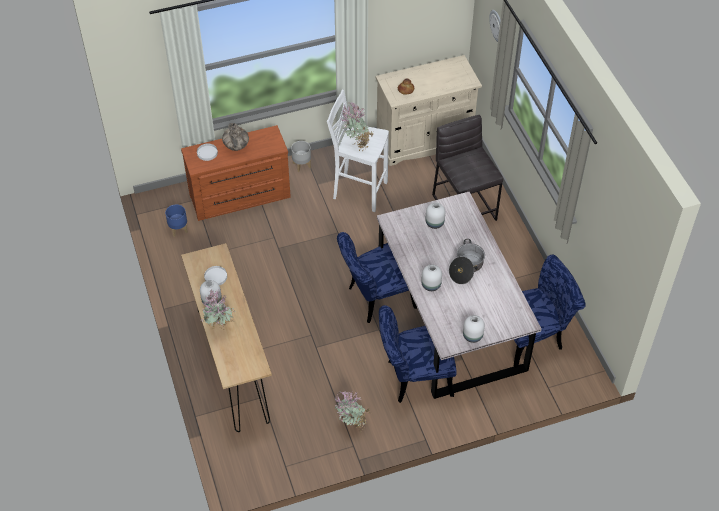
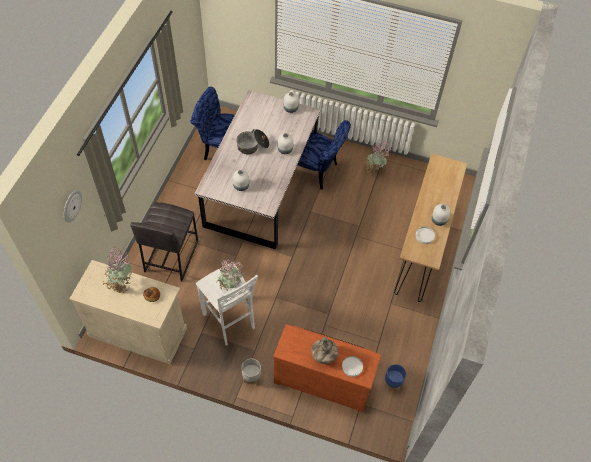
camera: 145 degrees left, 5 degrees up
(220, 327) = (444, 199): potted plant -> potted plant (121, 284)
(375, 298) = (294, 232): blue chair -> none

